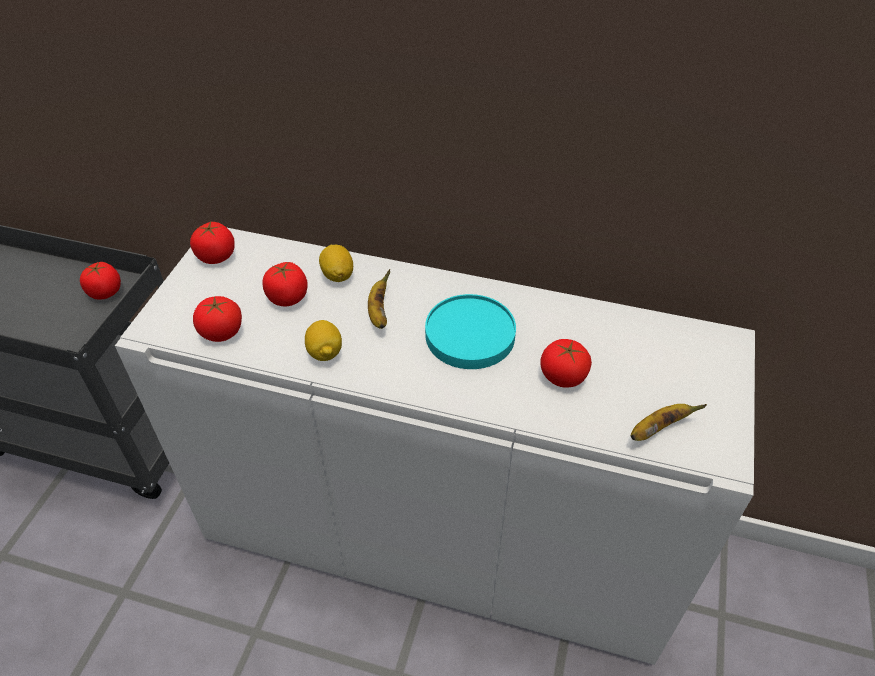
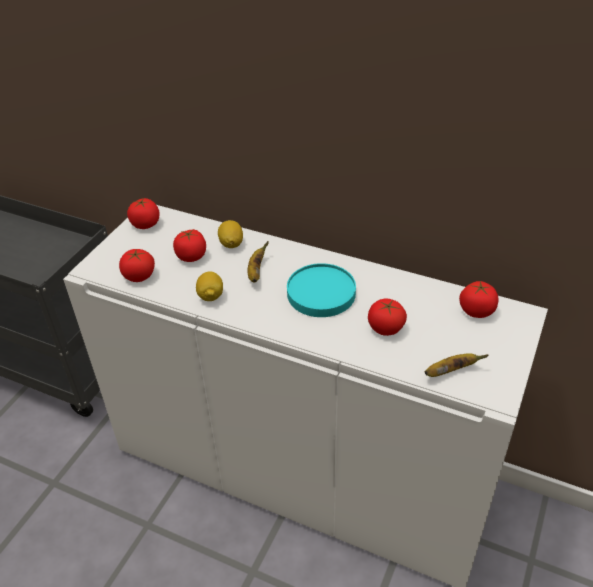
camera: 10 degrees right, 5 degrees down
(105, 292) = (67, 248): tomato -> tomato (477, 310)

